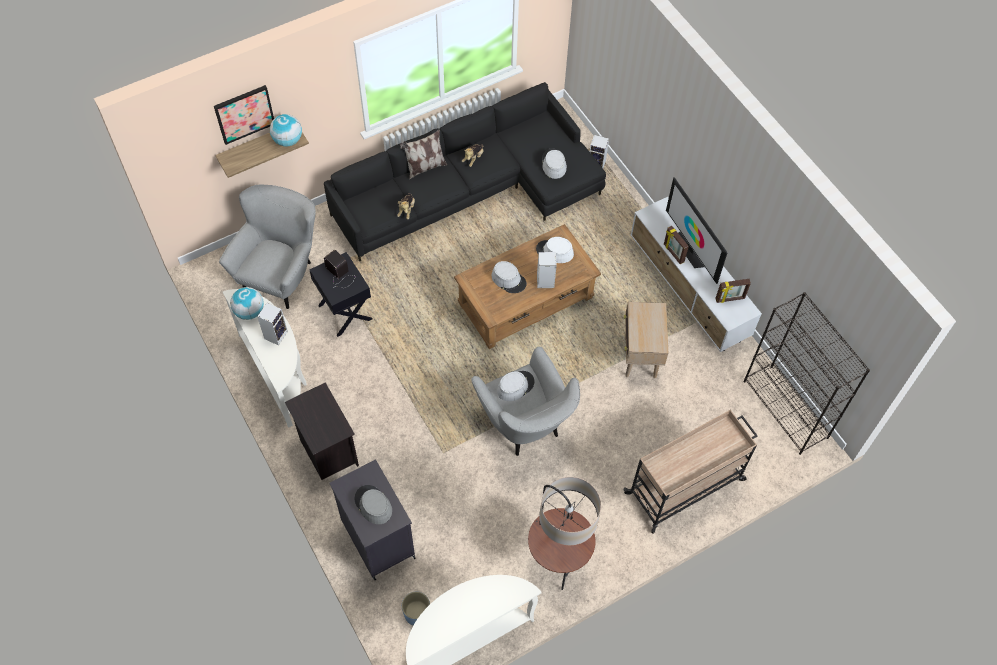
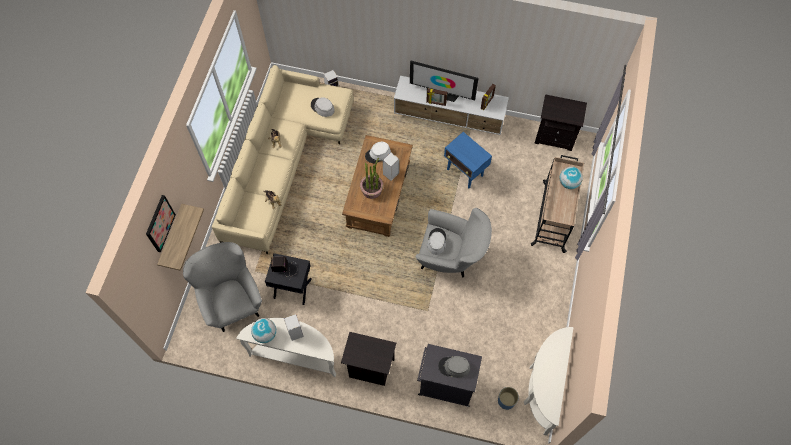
camera: 45 degrees left, 5 degrees up
(288, 140) = (190, 218): globe -> globe (568, 183)
(424, 167) = (255, 169): pillow -> none
(472, 190) = (283, 160): black sofa -> beige sofa
(509, 279) = (372, 189): grey hat -> potted plant
(557, 562) = (539, 309): floor lamp -> none
(640, 358) = (465, 173): beige side table -> blue side table
(786, 409) = (555, 136): black bookcase -> black nightstand

